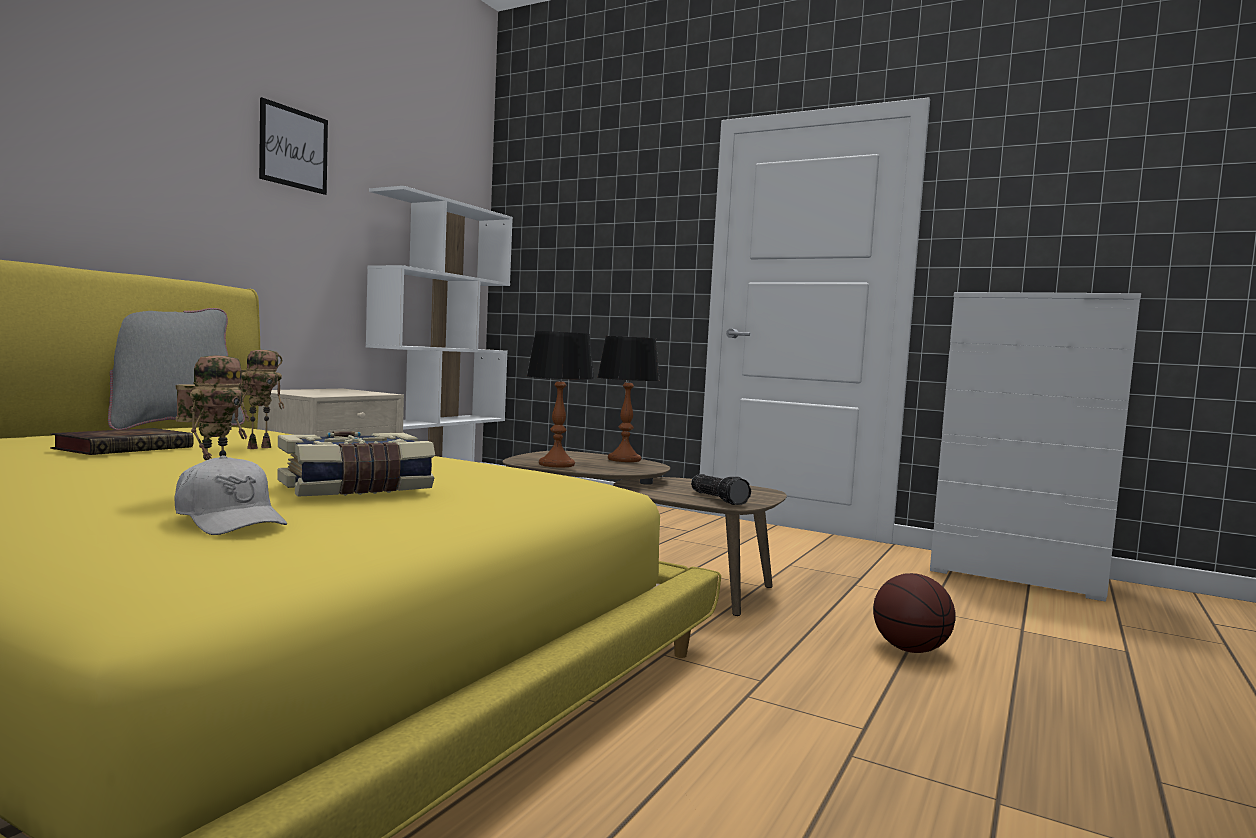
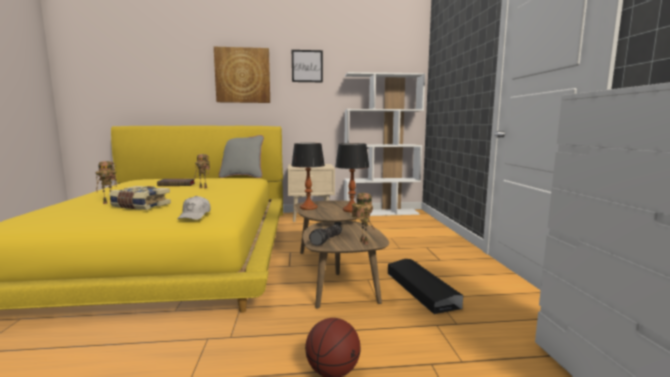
camera: 55 degrees right, 5 degrees up
(128, 130) = (242, 75): none -> picture
(230, 520) = (75, 210): white cap -> white cap (195, 215)
(756, 493) = (362, 242): none -> toy robot
(759, 562) = (420, 289): none -> black storage box

